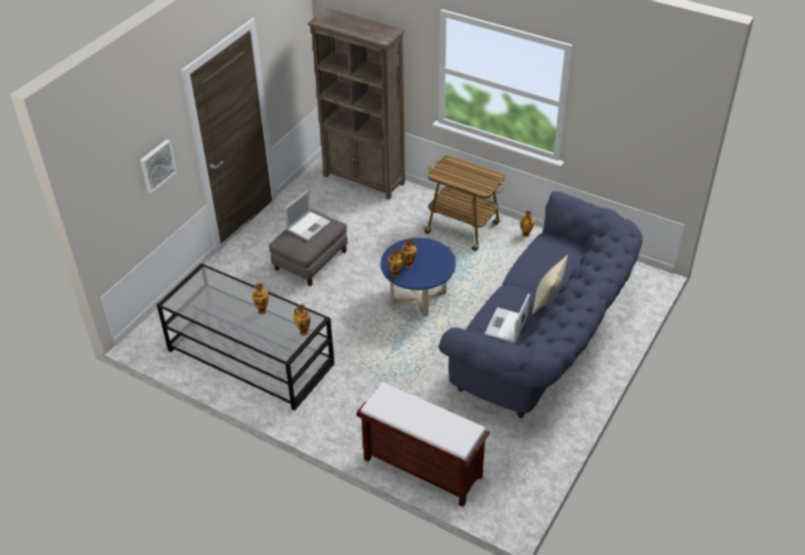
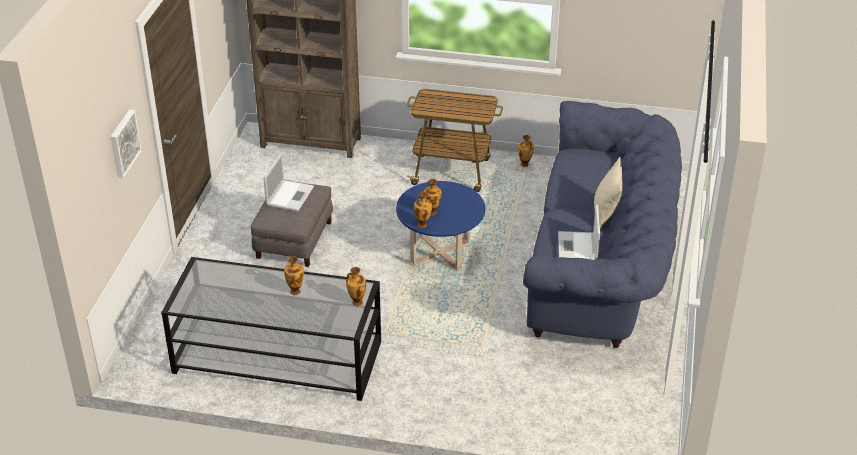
camera: 20 degrees left, 5 degrees down
(421, 468) = (537, 424): brown bench -> none

